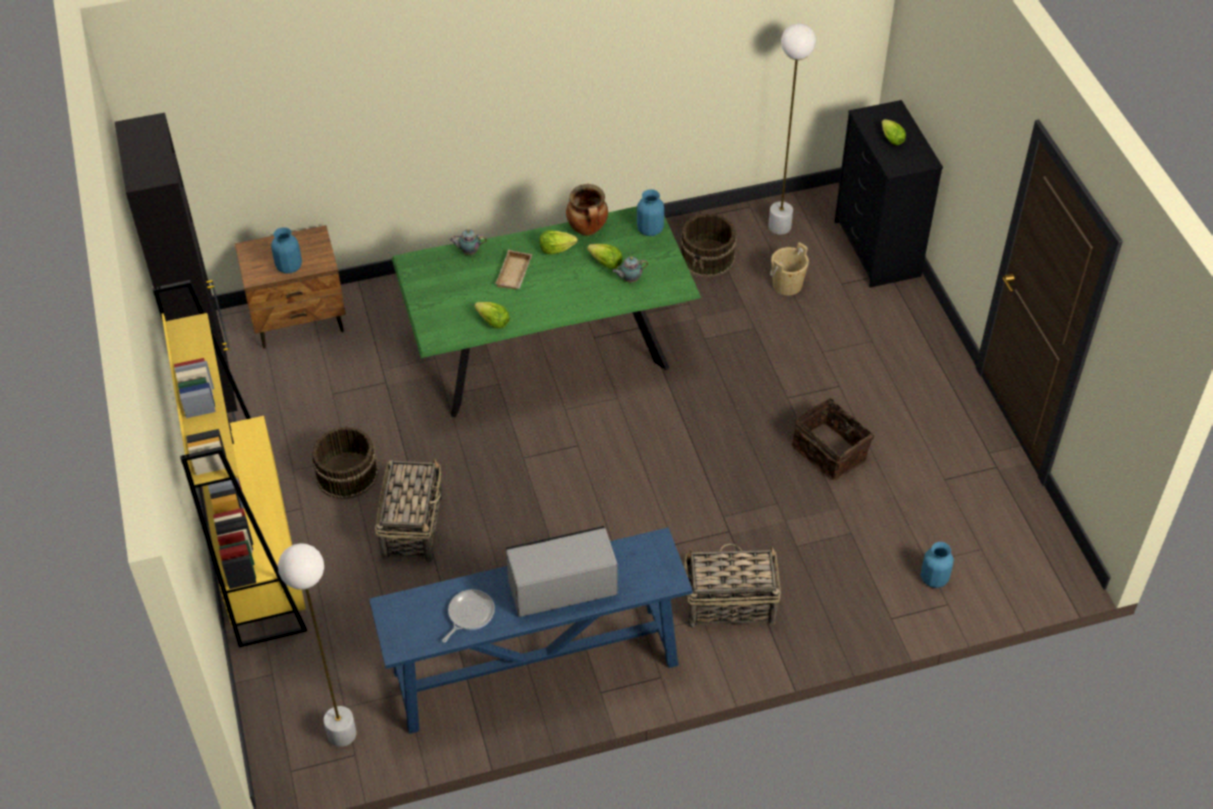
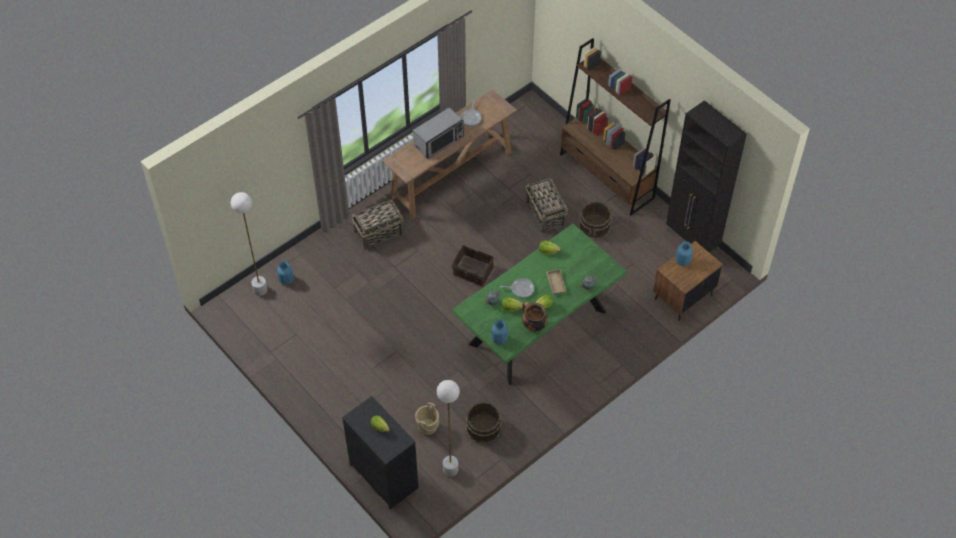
camera: 155 degrees right, 5 degrees up
(257, 554) = (607, 176): yellow bookcase -> brown bookcase
(341, 734) = (516, 123): white floor lamp -> white floor lamp (260, 290)
(534, 669) = (452, 175): blue console table -> brown console table
(573, 284) = (521, 289): none -> frying pan
(830, 451) = (361, 328): basket -> basket (472, 272)

